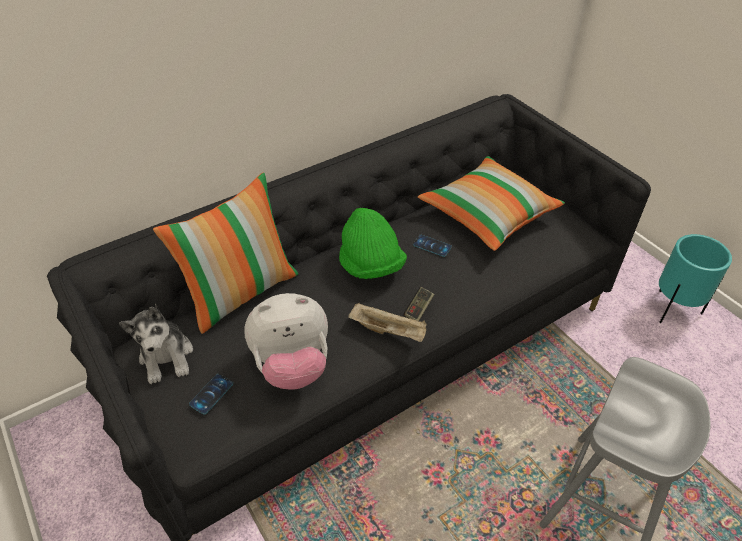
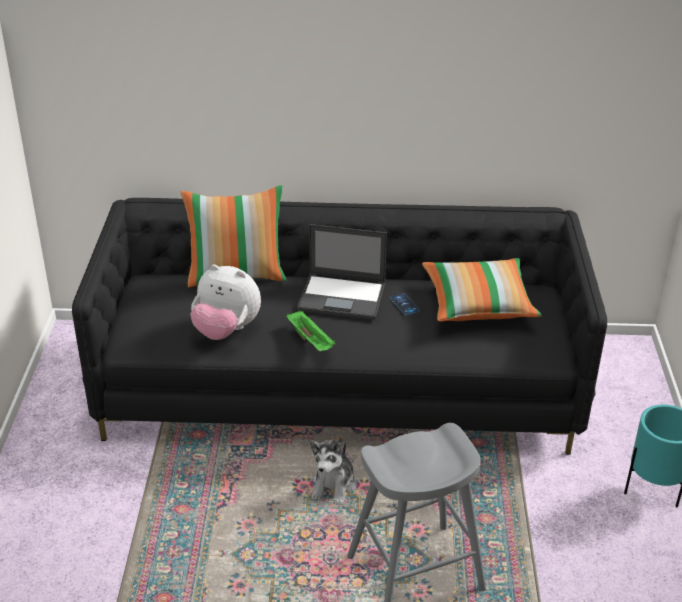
camera: 35 degrees right, 10 degrees down
(167, 356) = (156, 291): plush toy -> plush toy (334, 485)
(211, 394) = (162, 321): phone -> none
(371, 265) = (343, 297): green hat -> laptop
(389, 331) = (311, 340): beige tray -> green tray
(419, 309) = (348, 338): game controller -> none

